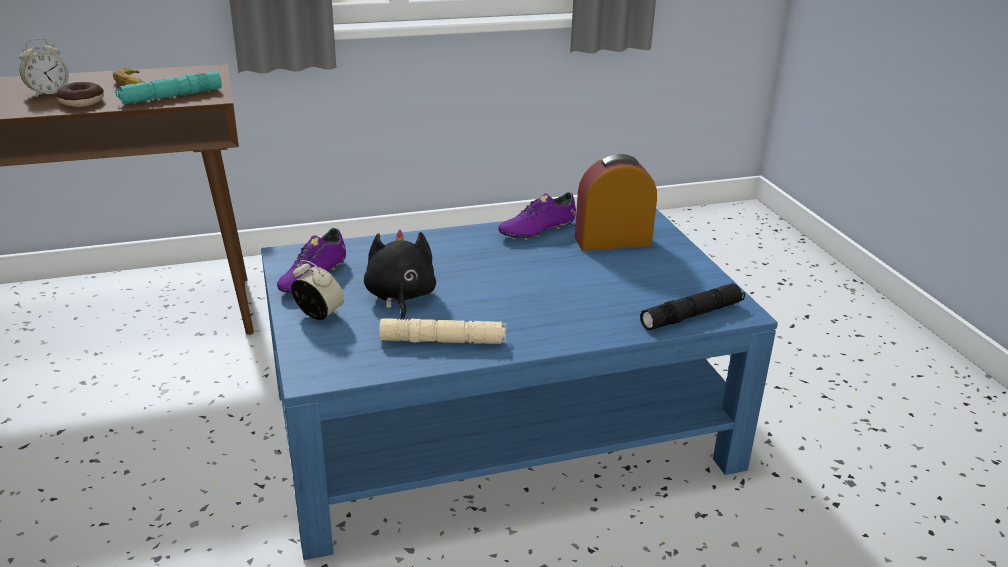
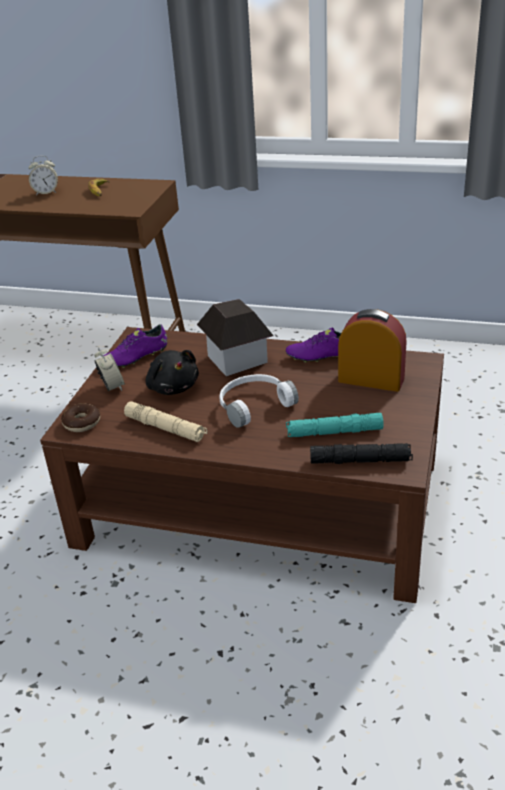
camera: 35 degrees right, 5 degrees up
(82, 102) = (56, 202): donut -> donut (82, 423)
(171, 96) = (109, 205): turquoise flashlight -> turquoise flashlight (334, 432)
(400, 297) = (172, 387): black plush toy -> black plush toy turned 120 degrees clockwise
(444, 252) = (237, 359): none -> toy house
(498, 427) = (258, 502): blue coffee table -> brown coffee table
(519, 292) = (254, 405): none -> white headphones

